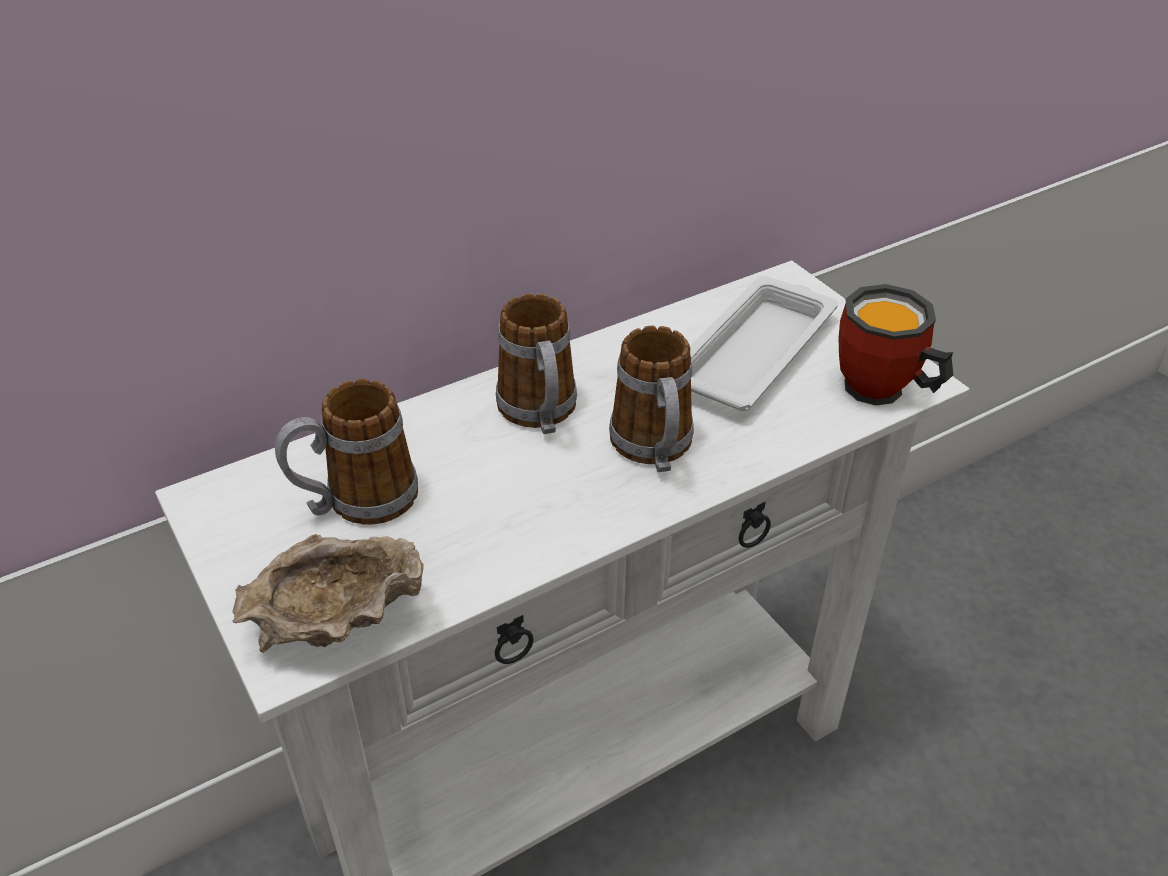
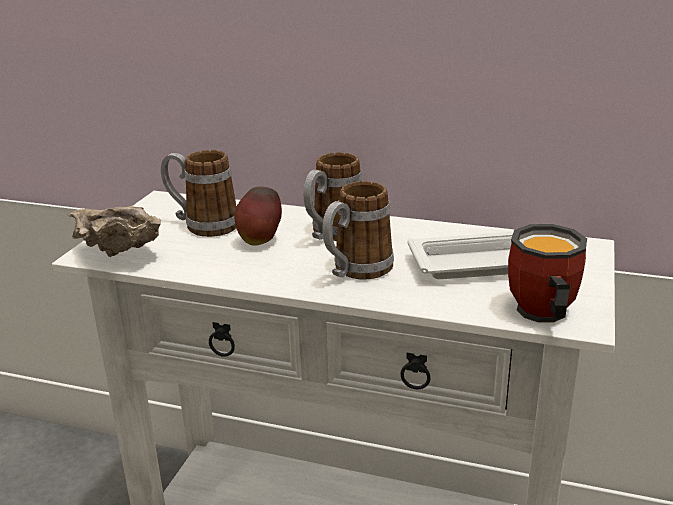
camera: 50 degrees right, 15 degrees down
(479, 479) = (260, 241): none -> apple

